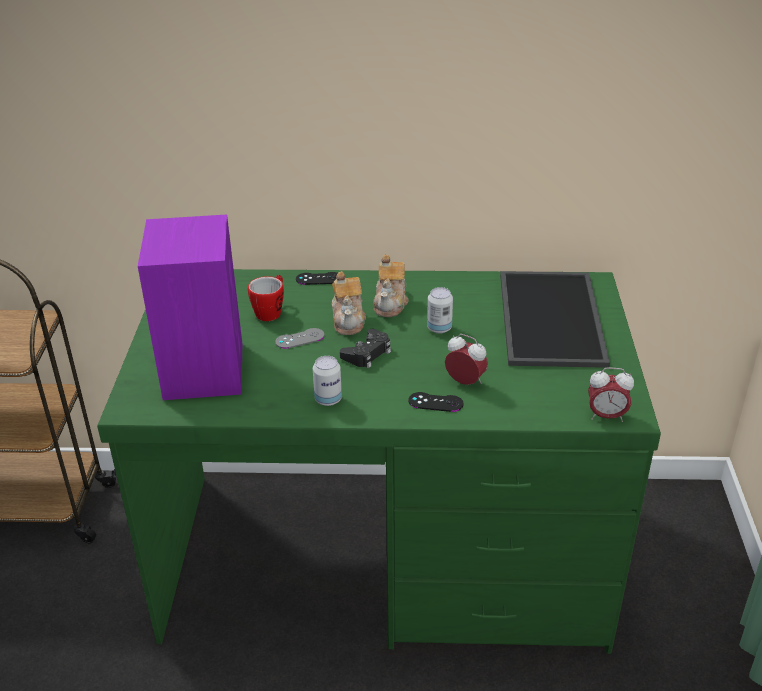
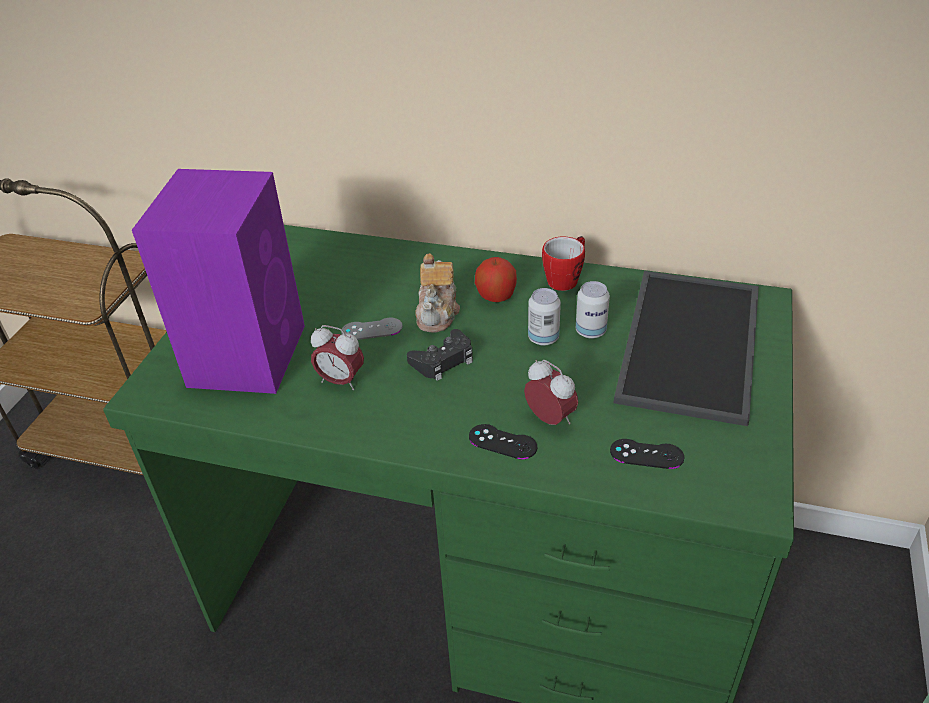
camera: 15 degrees right, 5 degrees up
(271, 311) = (353, 289): mug -> mug (566, 279)
(319, 279) = (423, 254): black game controller -> black game controller (646, 454)
(328, 399) = (373, 417): can -> can (590, 331)
(391, 303) = (496, 297): teapot -> apple
(606, 416) = (722, 500): alarm clock -> alarm clock (341, 381)

